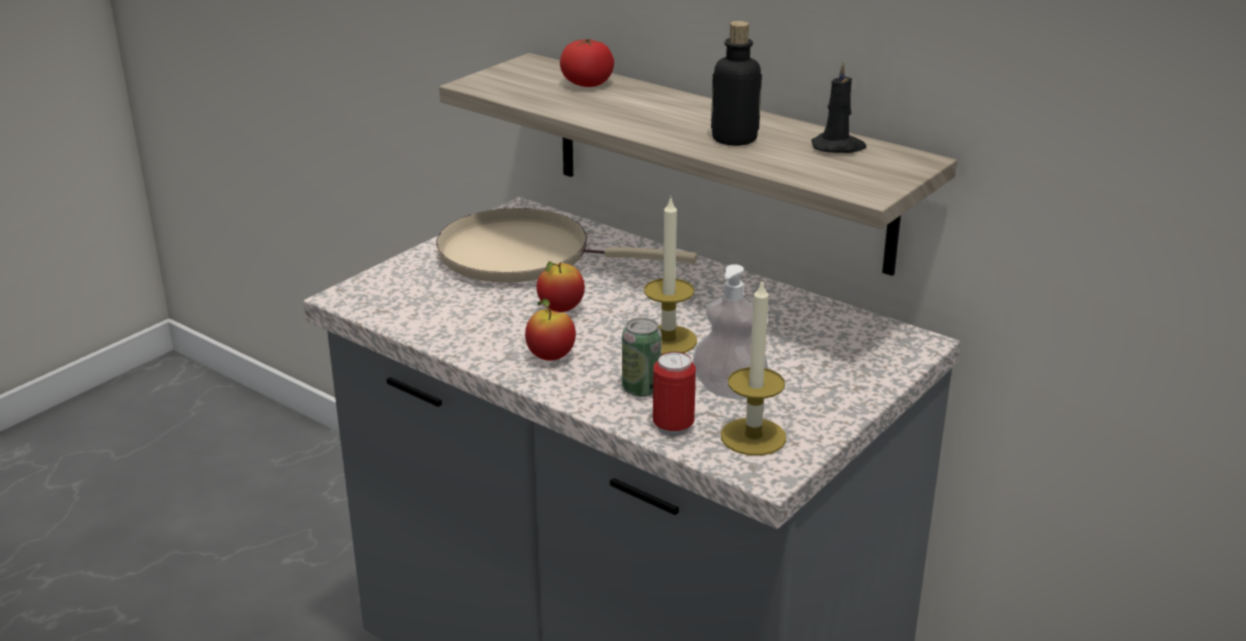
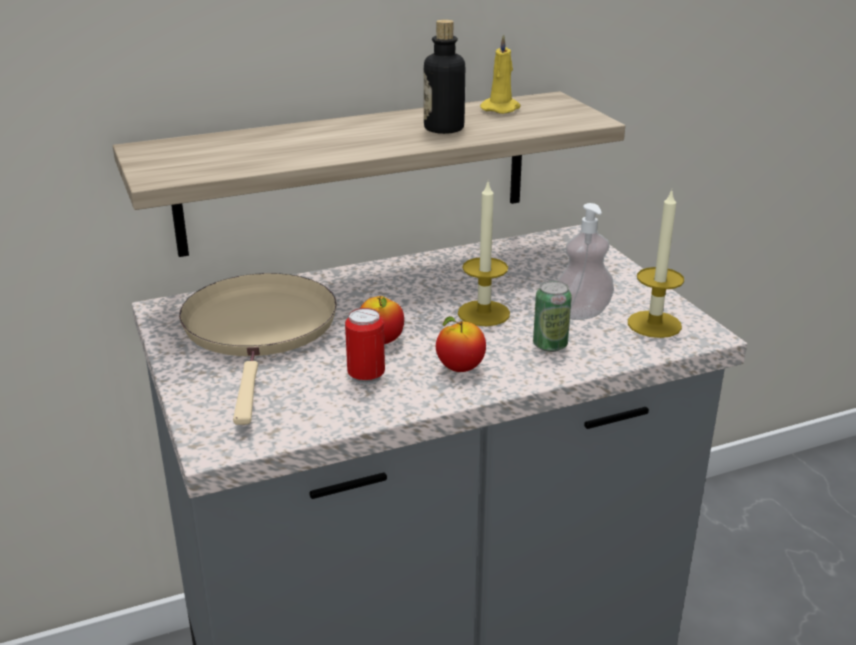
camera: 60 degrees left, 0 degrees up
(525, 256) = (260, 330): beige frying pan -> beige frying pan turned 135 degrees clockwise
(587, 84) = (241, 142): tomato -> none
(673, 427) = (618, 349): can -> can (366, 377)
(838, 147) = (501, 108): black candle -> yellow candle

